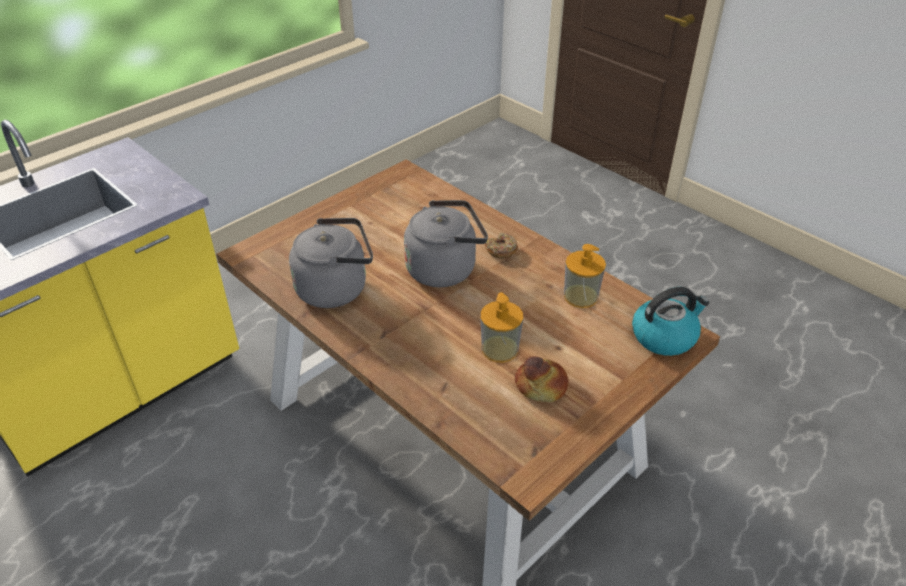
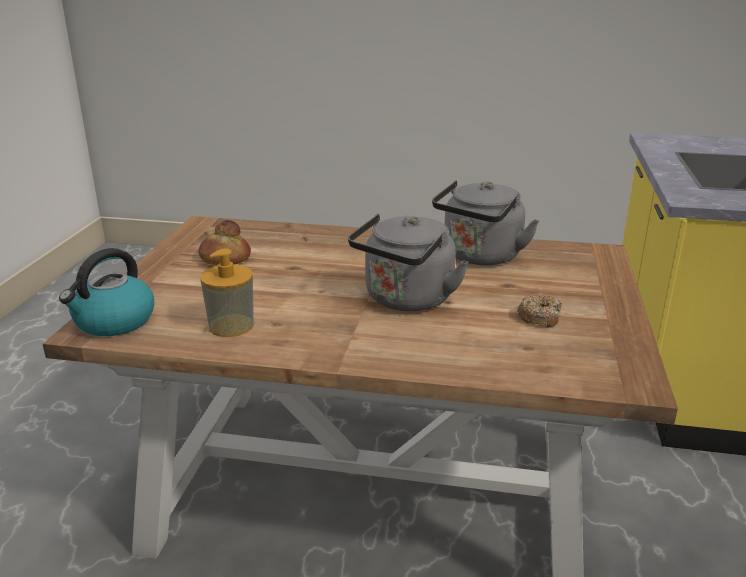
camera: 145 degrees right, 15 degrees down
(499, 349) = (282, 267): soap dispenser -> none
(501, 250) = (368, 337): donut -> donut (539, 317)

